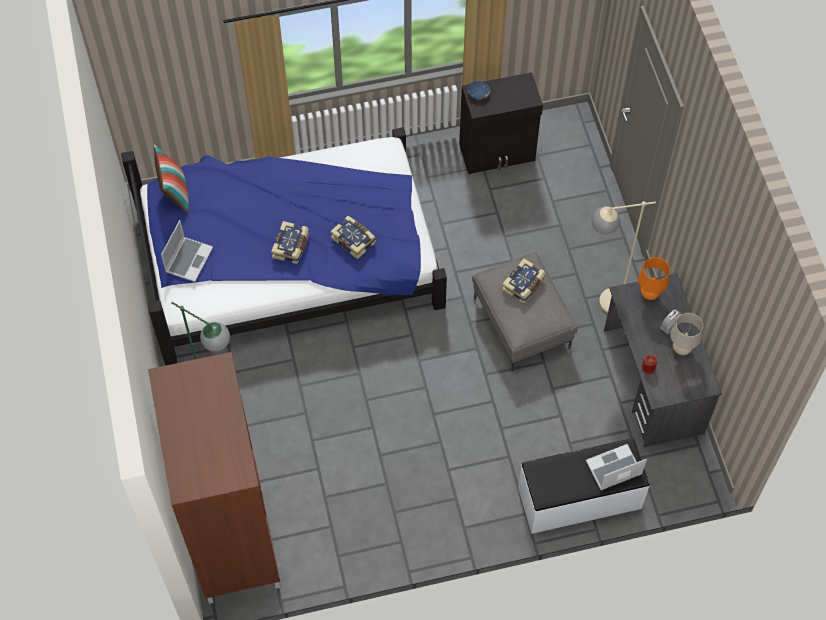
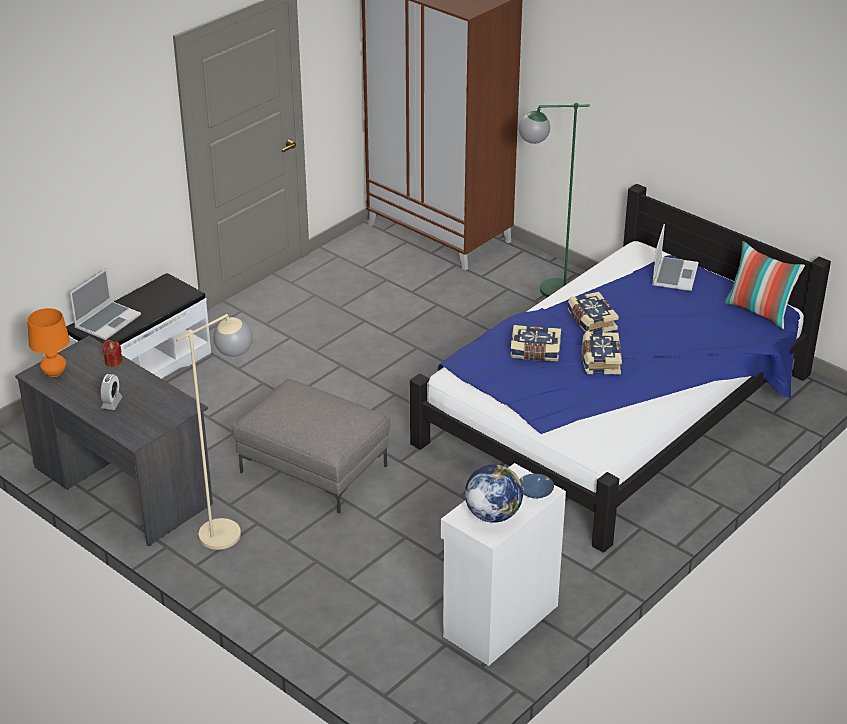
camera: 145 degrees right, 25 degrees down
(188, 259) = (674, 275): laptop -> laptop turned 150 degrees counterclockwise
(497, 153) = (498, 620): black cabinet -> white cabinet
(513, 92) = (492, 514): none -> globe
(524, 285) = (319, 417): book -> book (600, 361)
(649, 294) = (154, 419): orange table lamp -> orange table lamp (54, 373)
(681, 349) = (84, 390): beige table lamp -> none

